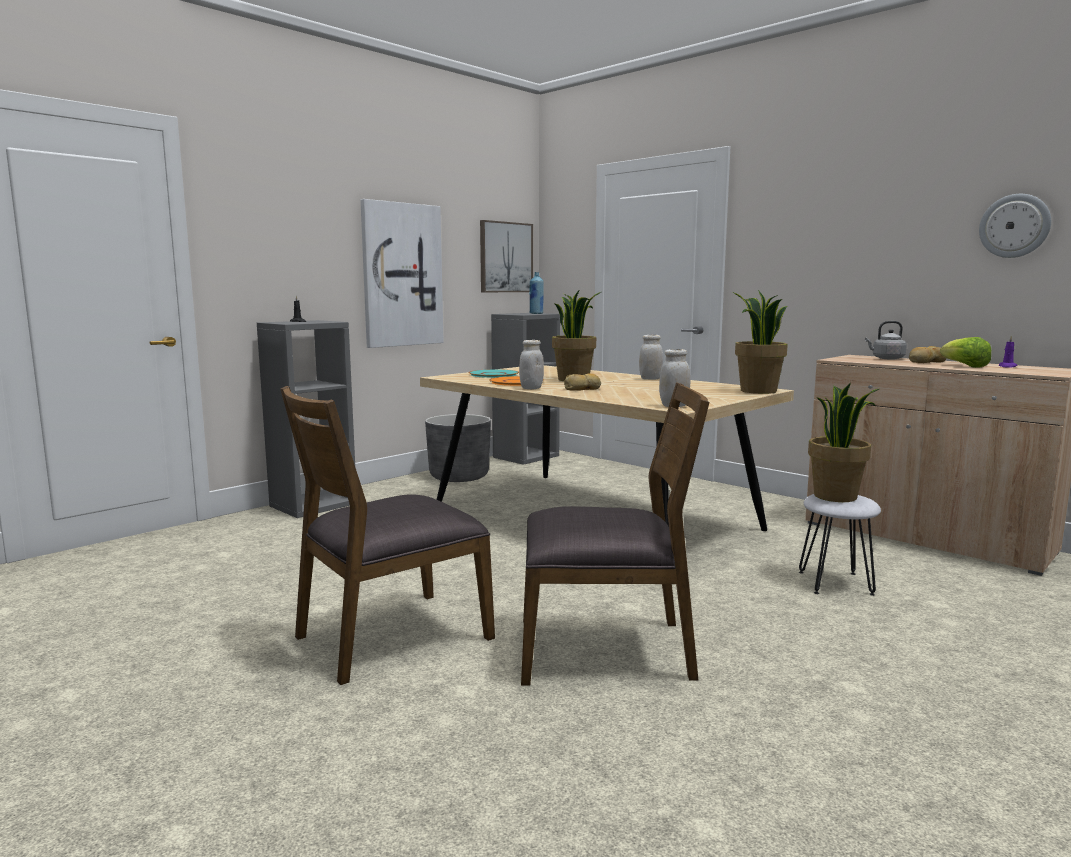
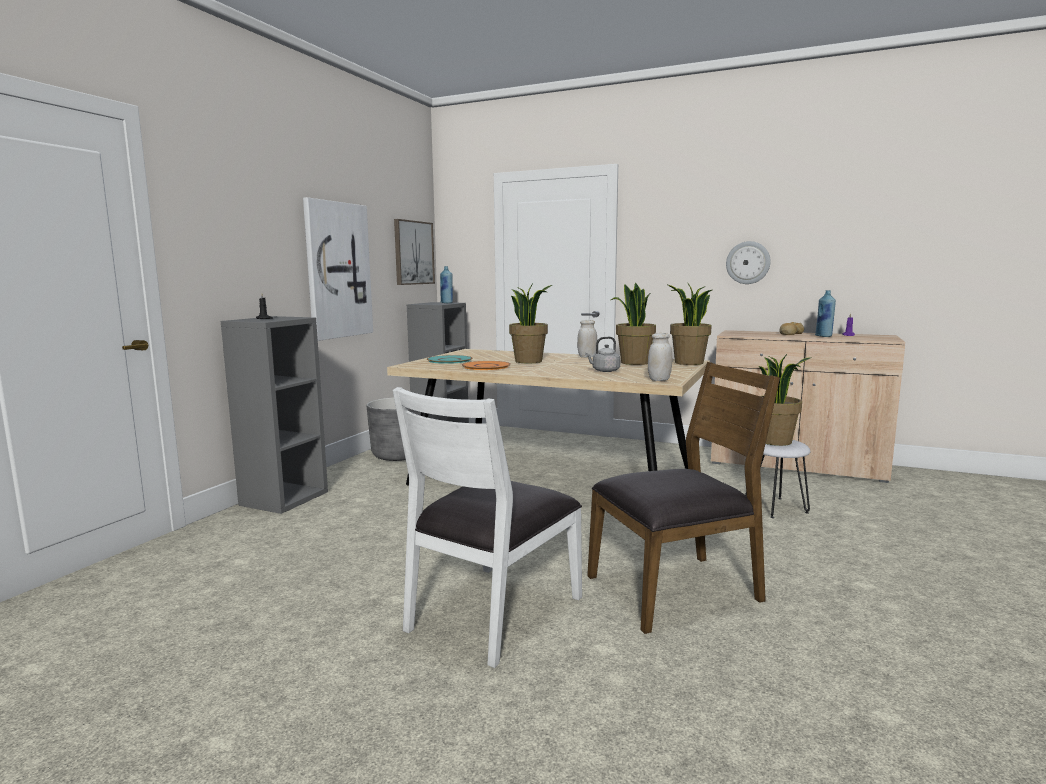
camera: 20 degrees left, 0 degrees up
(391, 636) = (492, 612): brown chair -> white chair
(531, 388) = (512, 371): white jar -> none
(583, 389) = (555, 369): bread -> none
(690, 387) = (634, 362): none -> potted plant
(886, 358) = (759, 332): grey kettle -> grey kettle (604, 371)
(964, 366) = (823, 336): lettuce -> blue bottle
(1014, 226) = (844, 233): wall clock -> wall clock (748, 262)

